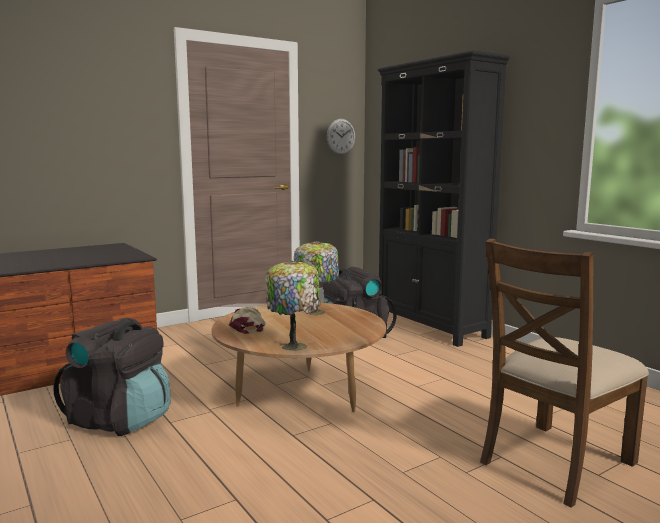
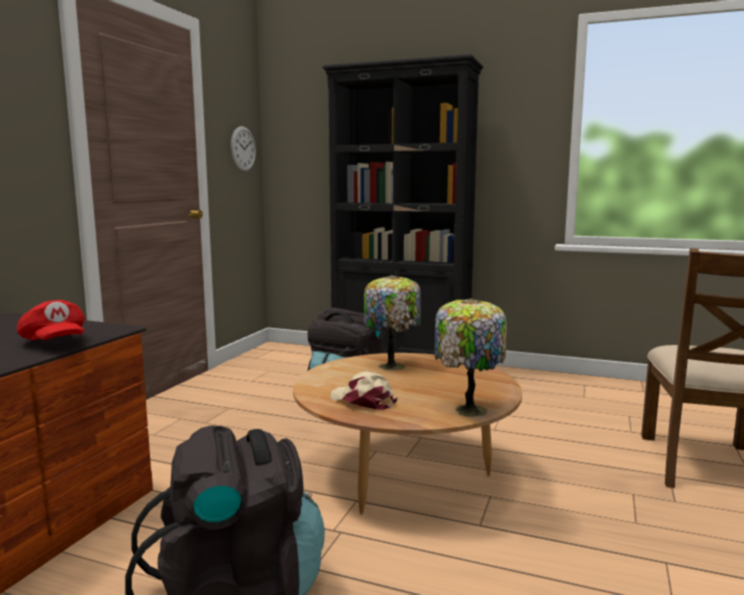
camera: 35 degrees left, 0 degrees up
(98, 260) = (54, 343): none -> red cap

